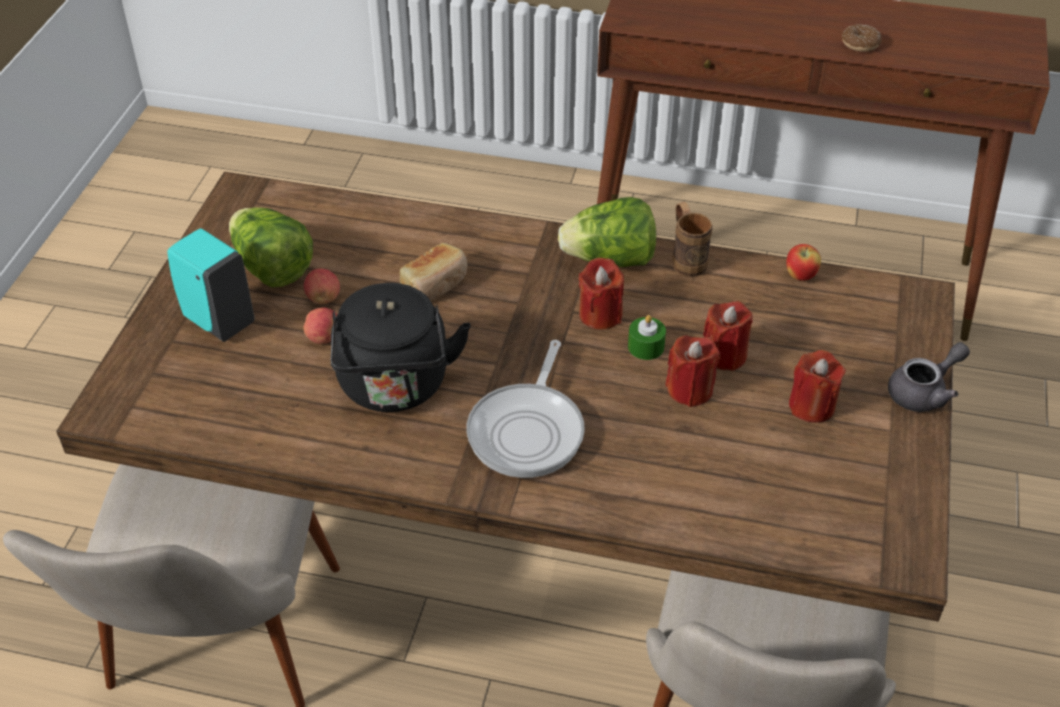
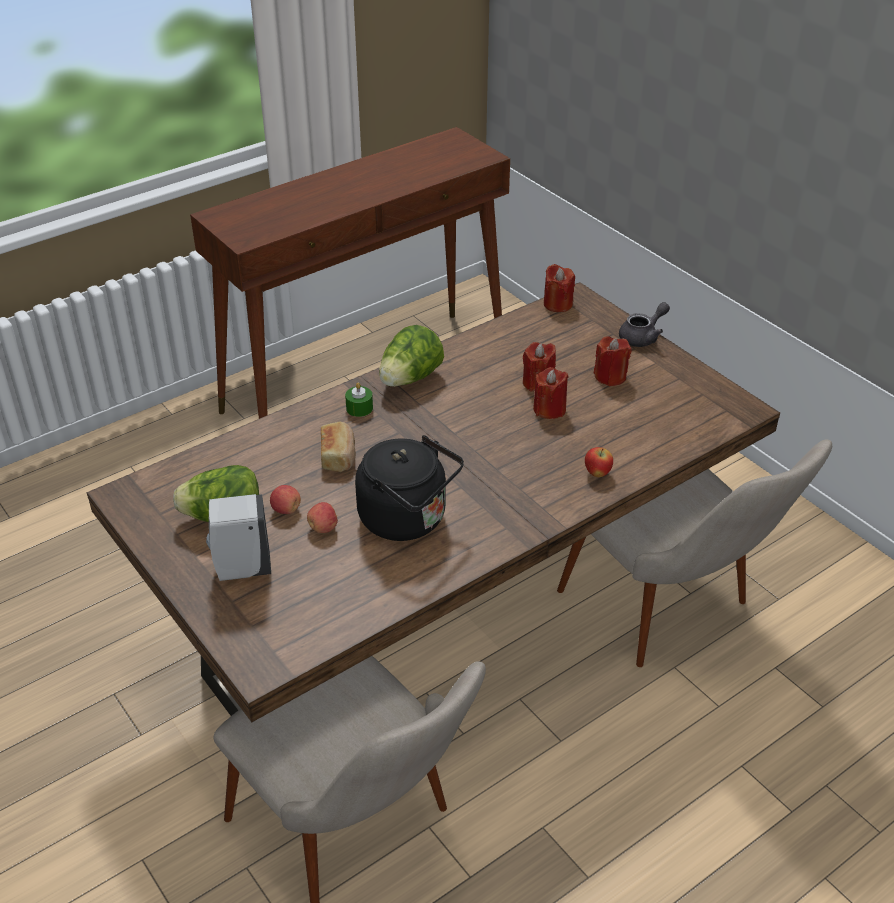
camera: 50 degrees left, 5 degrees down
(217, 320) = (241, 569): turquoise soap dispenser -> white soap dispenser
(528, 430) = (509, 485): frying pan -> none
(600, 315) = (450, 407): red candle -> red candle (558, 304)
(646, 347) = (497, 406): green candle -> green candle (359, 408)
(686, 259) = (447, 352): brown mug -> none
(800, 276) = (512, 324): apple -> apple (597, 473)
(860, 44) = (391, 185): donut -> none
(924, 392) = (643, 337): grey teapot -> grey teapot turned 45 degrees clockwise

